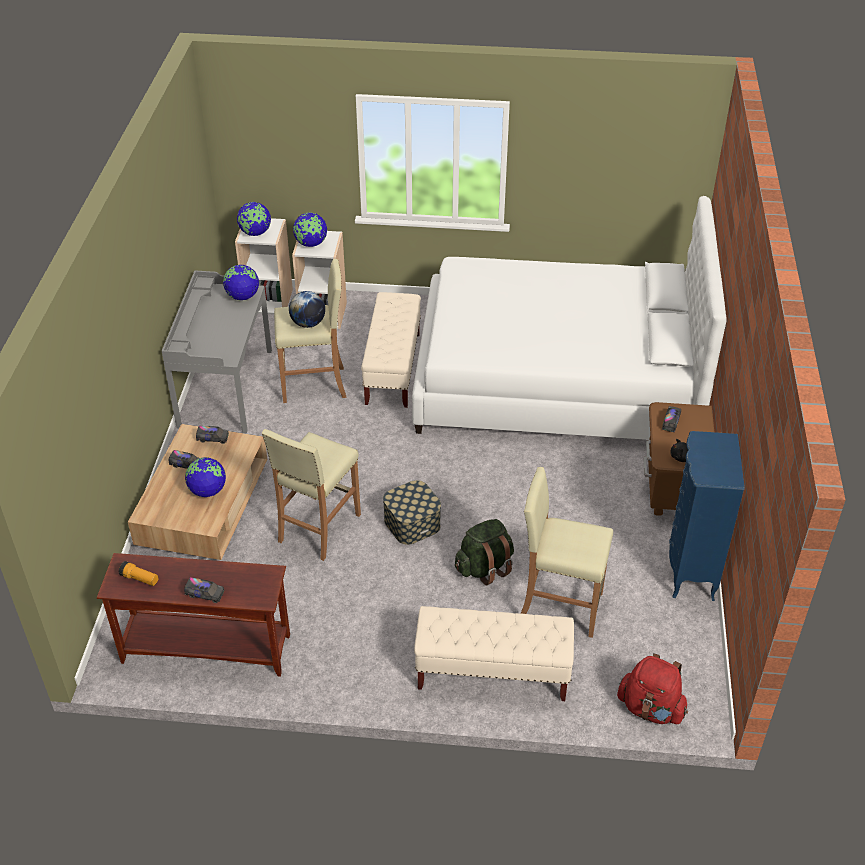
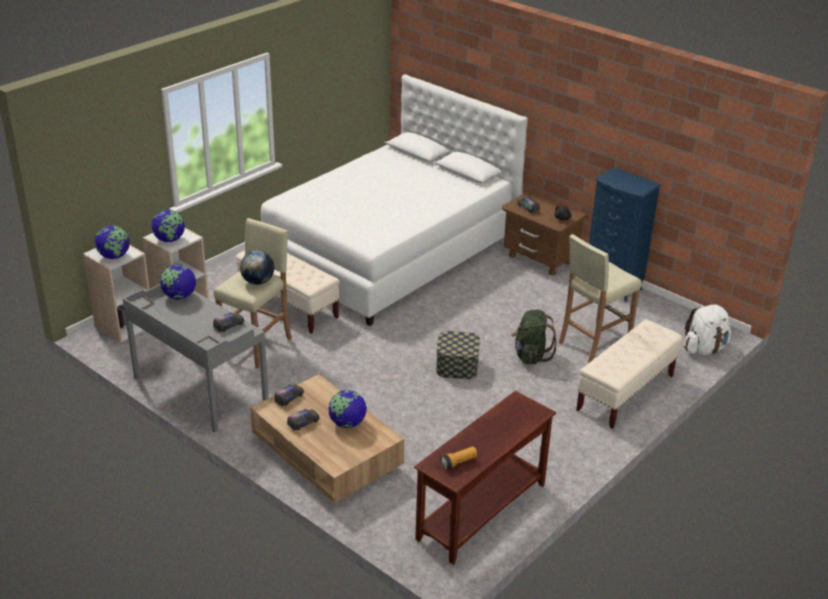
camera: 55 degrees left, 10 degrees down
(205, 594) = (507, 437): toy truck -> toy truck (229, 326)
(318, 528) = (415, 408): beige stool -> none
(651, 708) = (704, 349): red backpack -> white backpack

